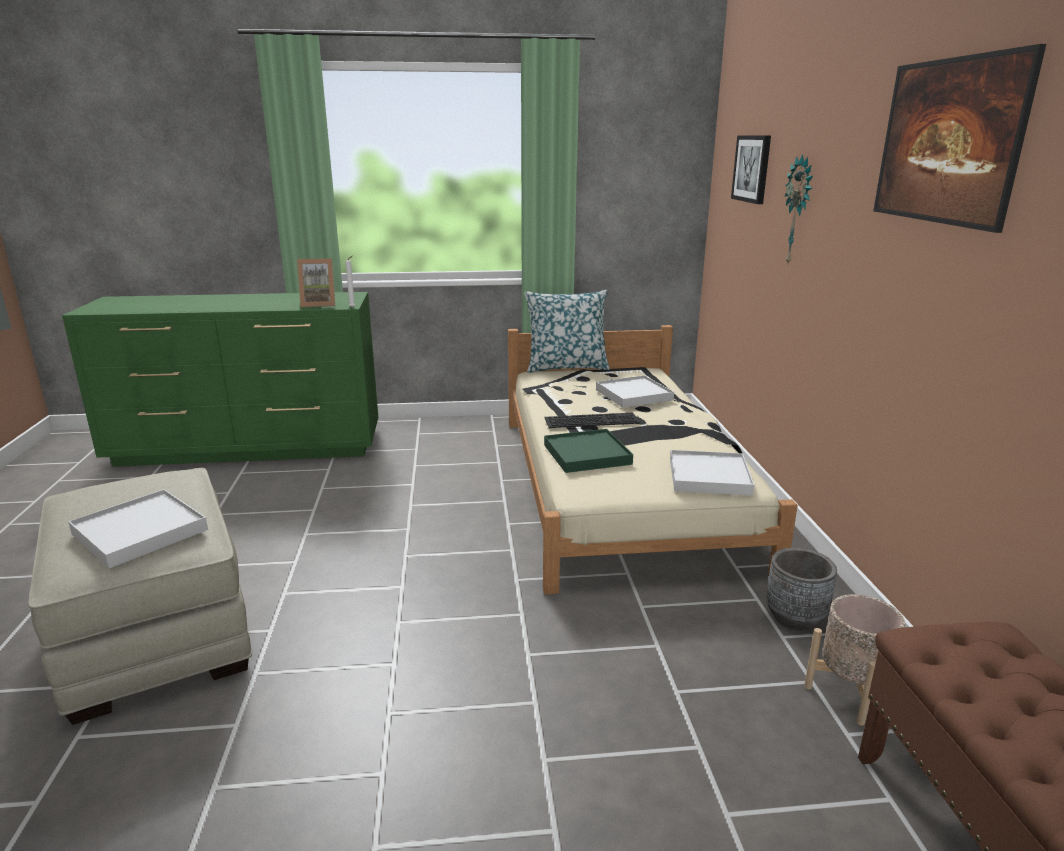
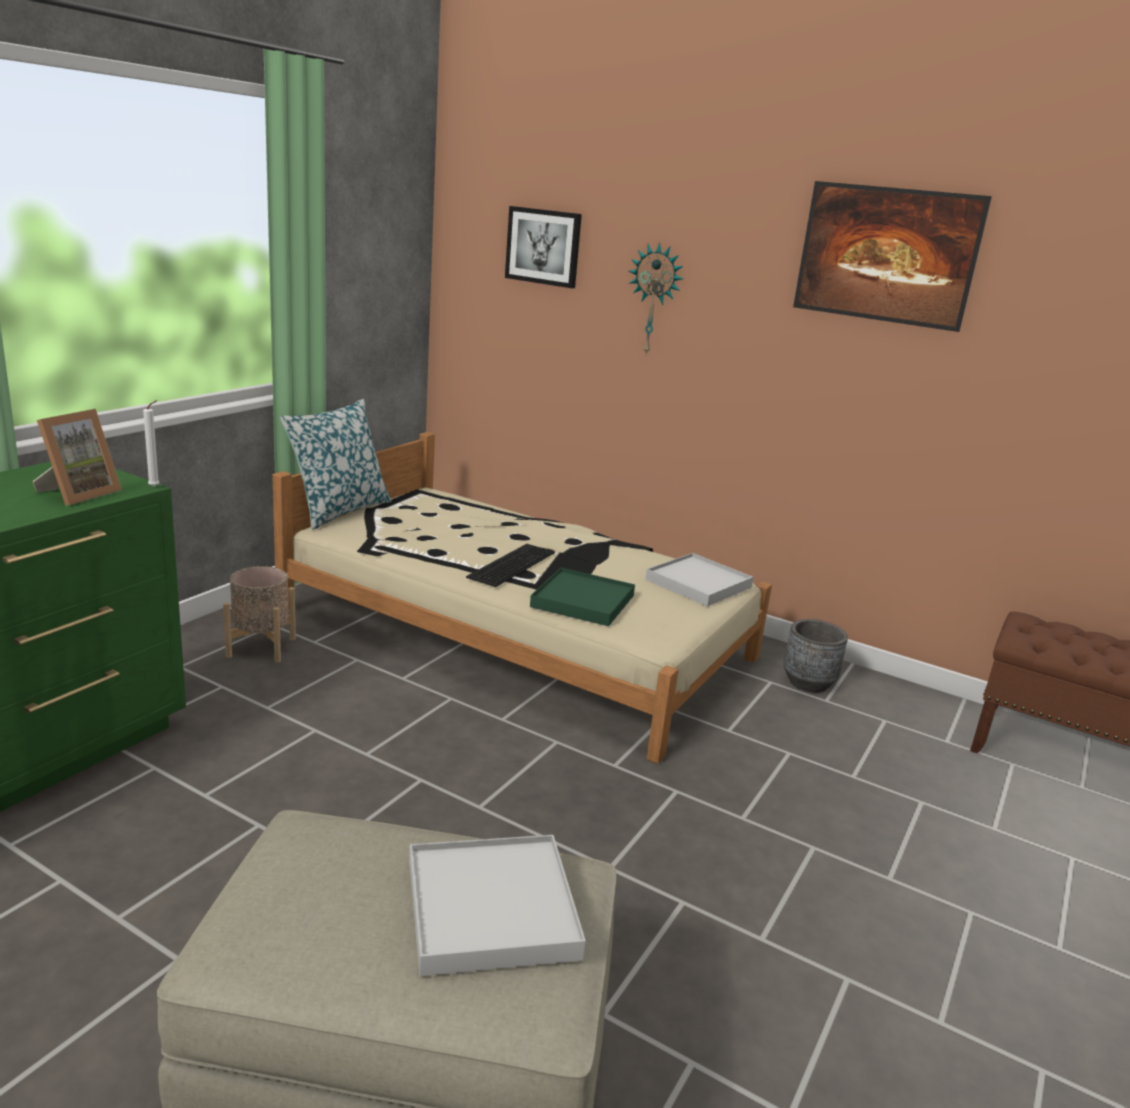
camera: 55 degrees left, 0 degrees up
(634, 395) = (485, 524): white tray -> none
(850, 692) = (906, 714): beige planter -> beige planter (261, 647)

